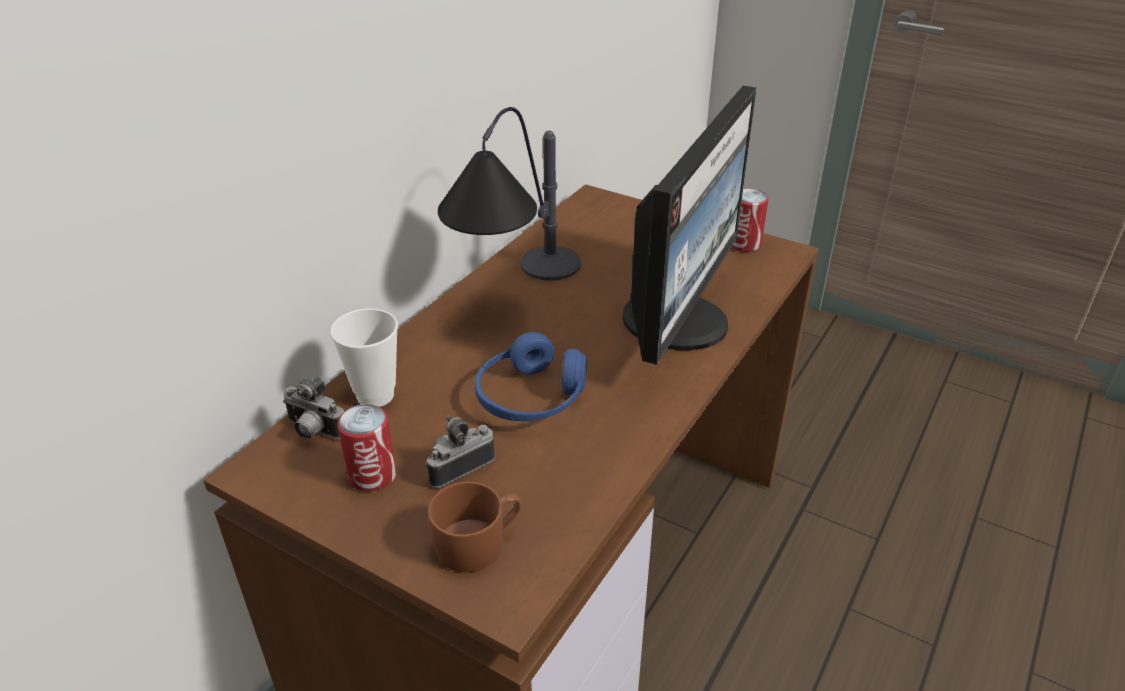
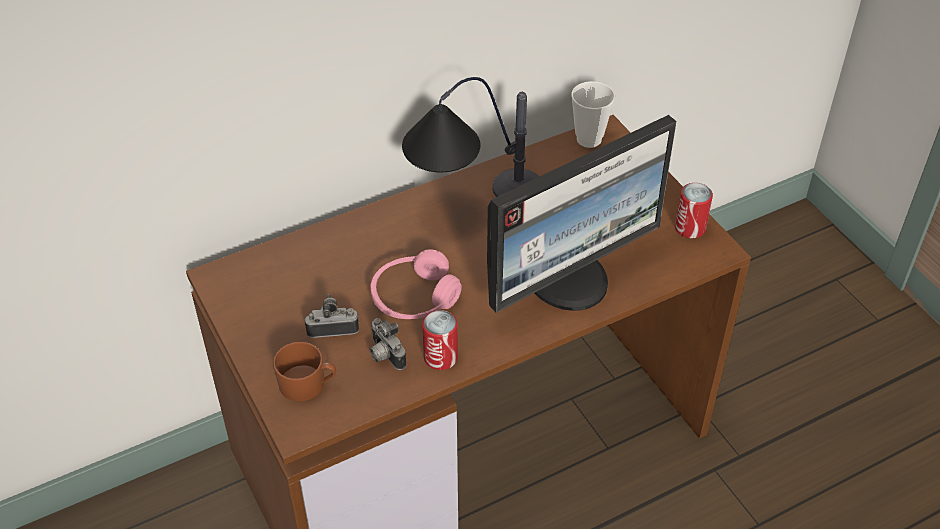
camera: 30 degrees right, 10 degrees up
(314, 432) = (265, 264): camera -> camera (384, 355)
(372, 475) = (279, 311): can -> can (440, 357)
(375, 395) = (318, 253): cup -> cup (589, 139)
(531, 398) = (414, 298): blue headphones -> pink headphones

